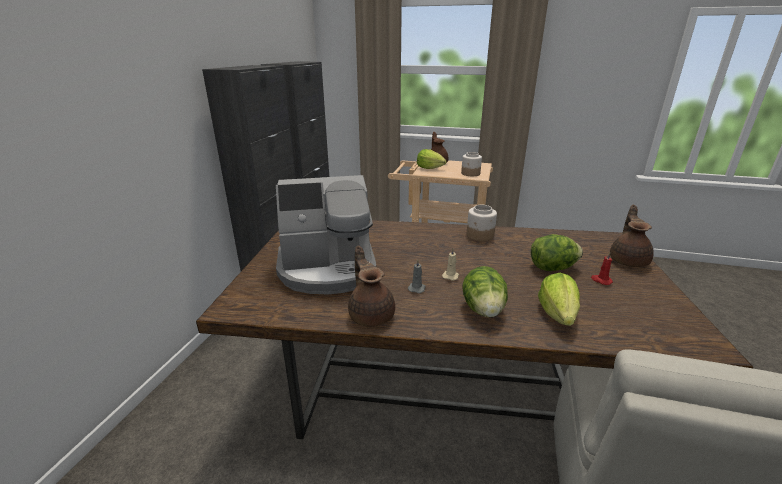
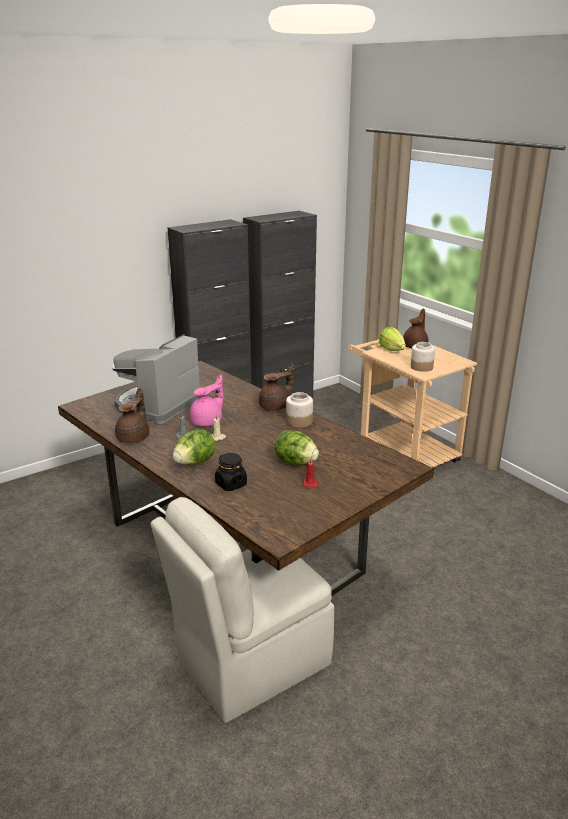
camera: 40 degrees right, 0 degrees up
(328, 269) = (157, 405): coffee machine -> coffee machine turned 90 degrees clockwise
(410, 265) = (208, 421): none -> pink teapot
(557, 314) = (231, 484): lettuce -> black jar
(628, 260) = (369, 483): brown teapot -> brown teapot (276, 406)

